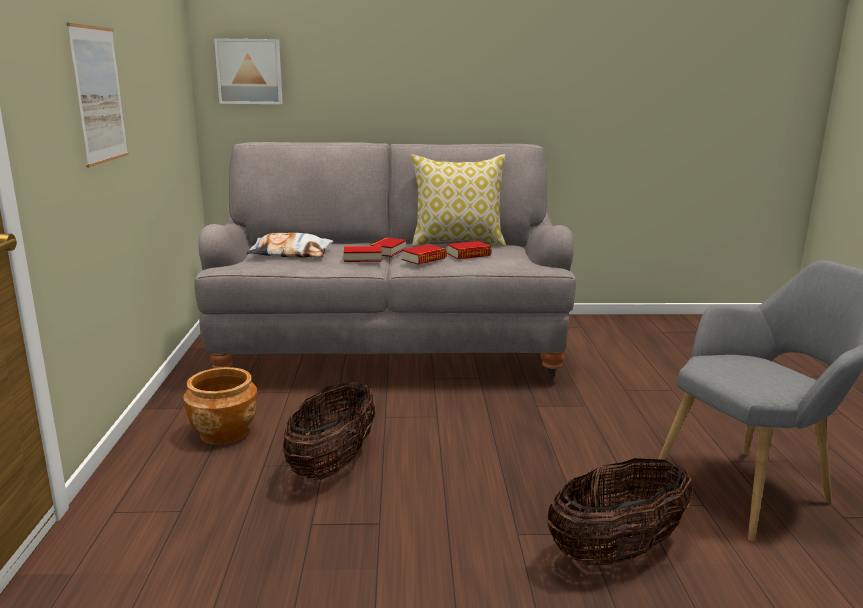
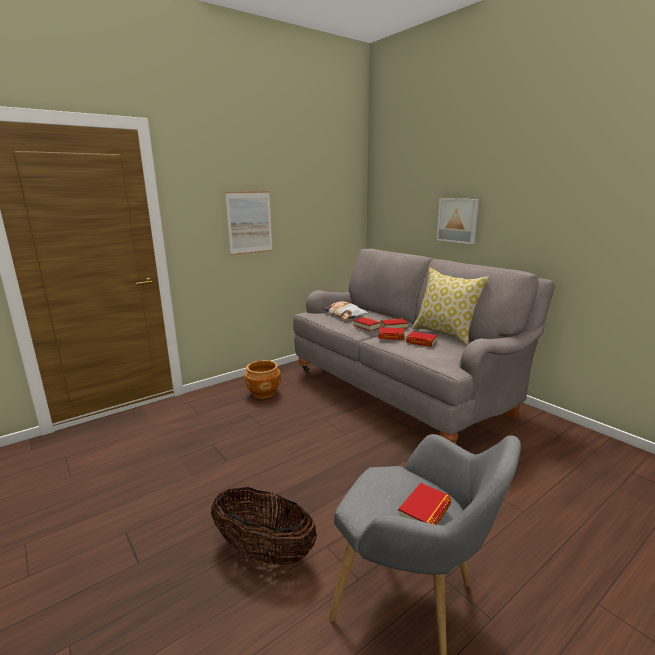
camera: 55 degrees right, 0 degrees up
(249, 71) = (389, 207): picture -> picture (458, 220)
(332, 464) = (265, 427): basket -> none
(783, 369) = (424, 513): none -> book

